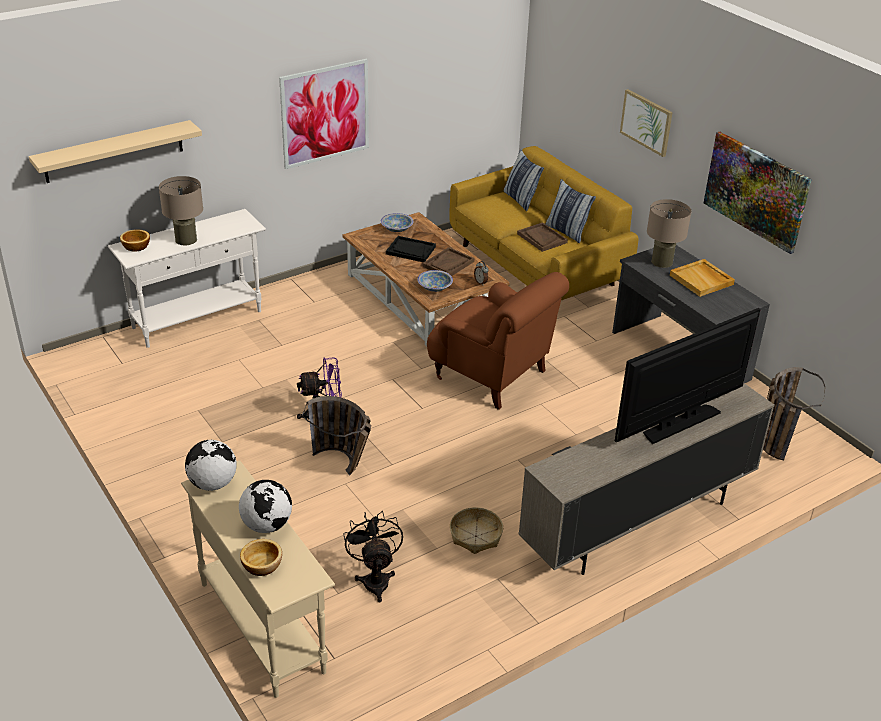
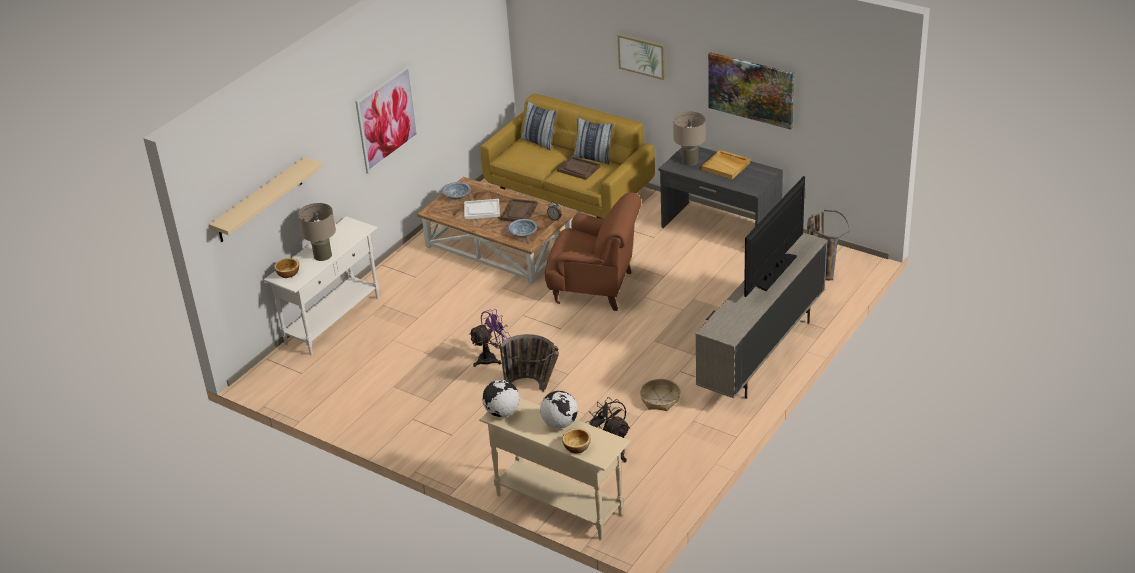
camera: 20 degrees left, 0 degrees up
(410, 250) = (481, 210): black tray -> white tray

